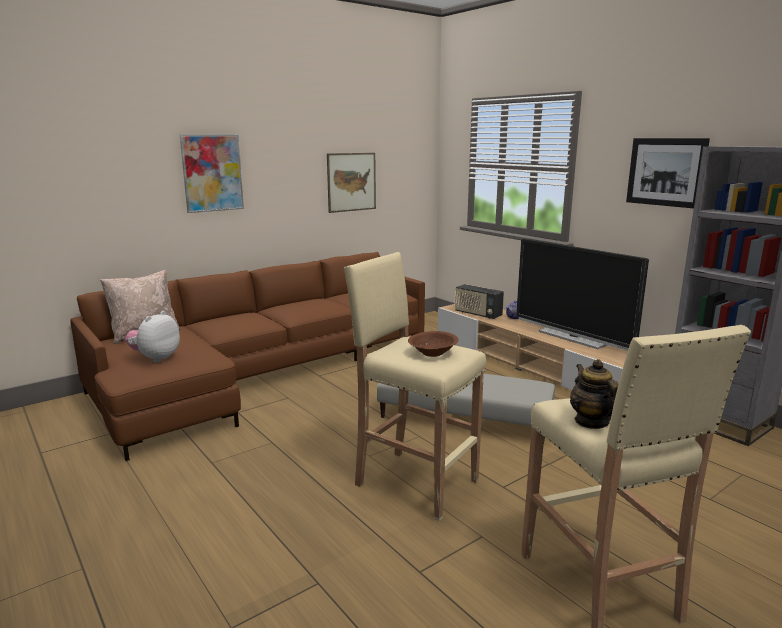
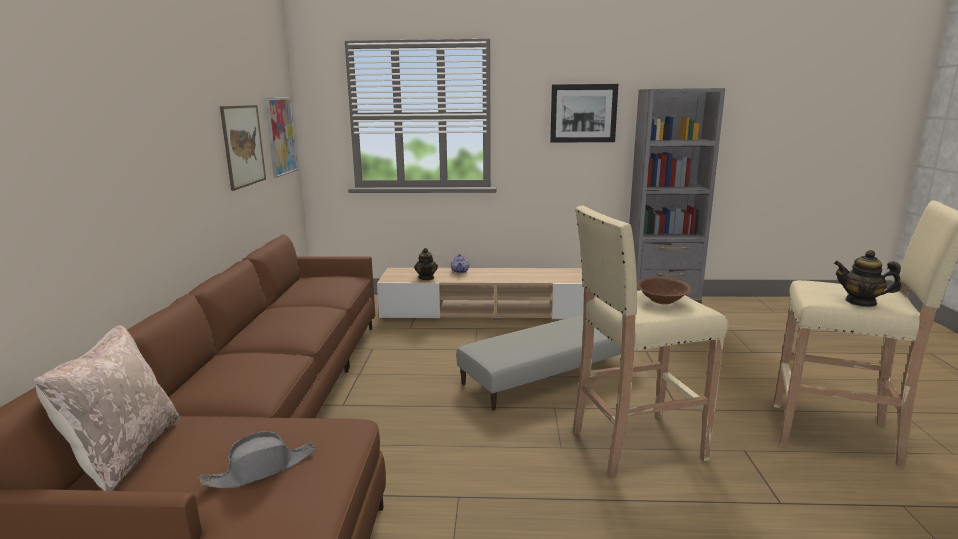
camera: 50 degrees left, 0 degrees up
(156, 358) = (261, 470): plush toy -> grey hat
(212, 173) = (110, 141): picture -> picture (280, 136)
(477, 314) = (426, 278): radio -> teapot
(573, 337) = (536, 273): television -> none

